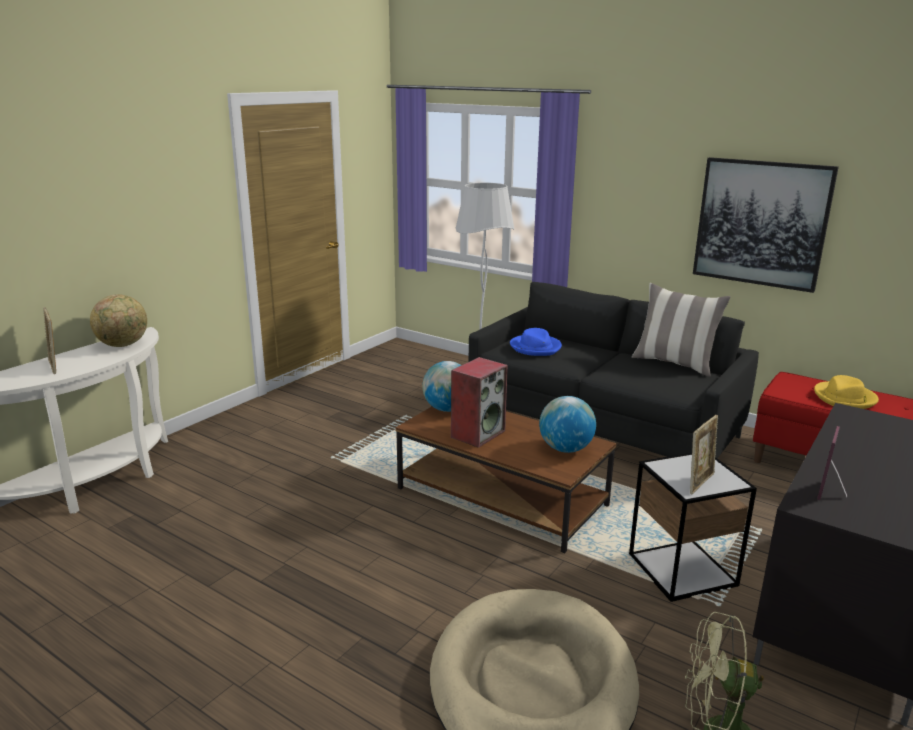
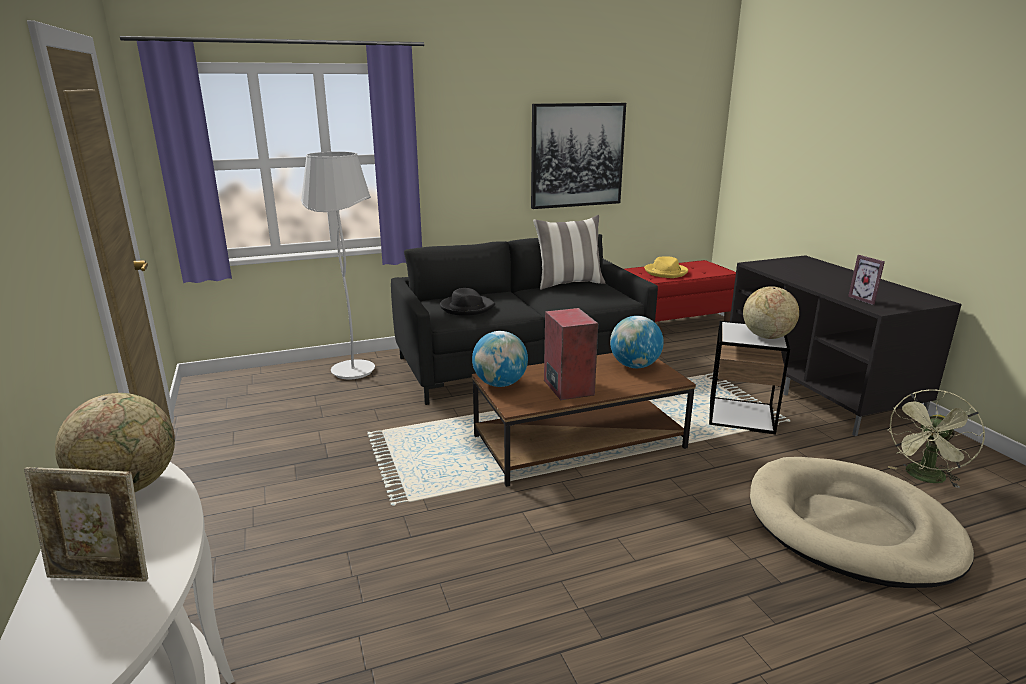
camera: 55 degrees left, 0 degrees up
(536, 347) = (466, 307): blue hat -> black hat
(700, 482) = (766, 337): picture frame -> globe

